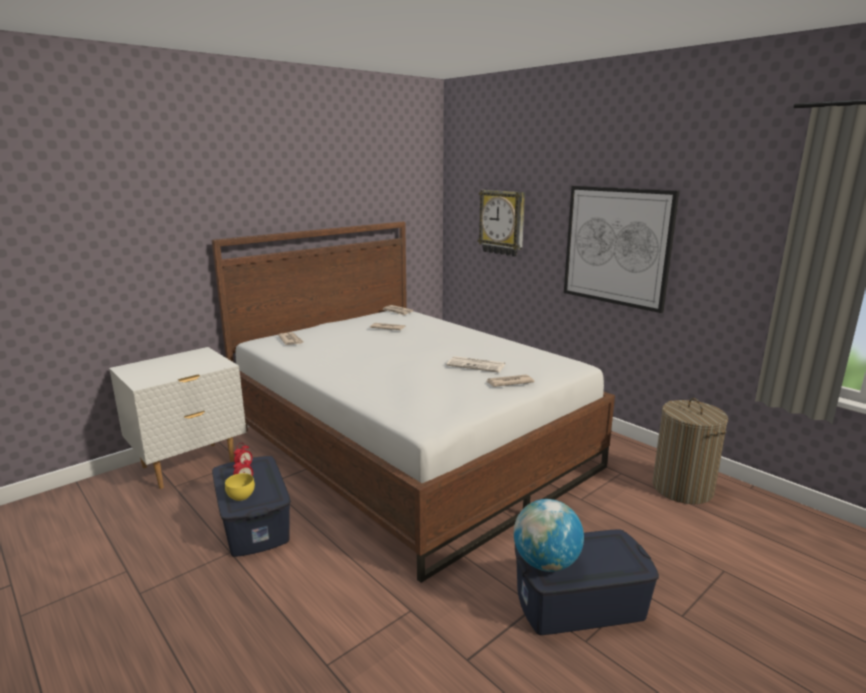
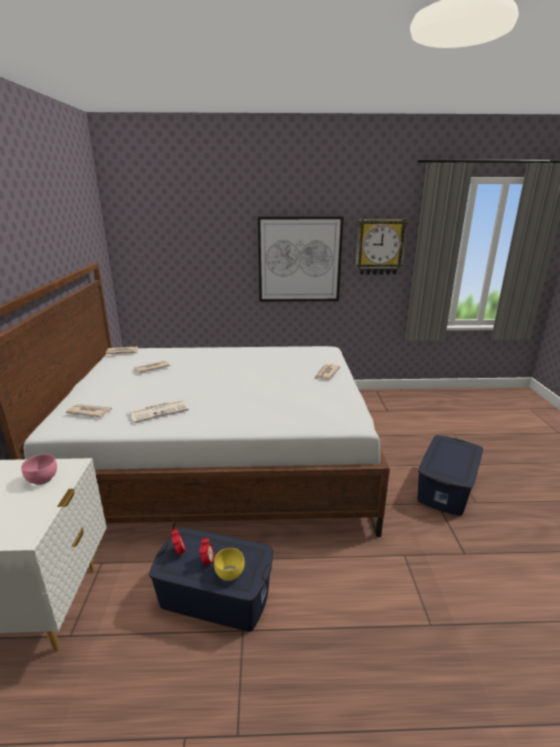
camera: 50 degrees left, 5 degrees up
(200, 364) = (42, 479): none -> pink bowl
(477, 365) = (282, 370): newspaper -> newspaper (159, 411)
(502, 222) = (187, 252): wall clock -> wall clock (379, 247)
(546, 563) = (448, 472): globe -> none
(682, 488) = (383, 405): laundry basket -> none

